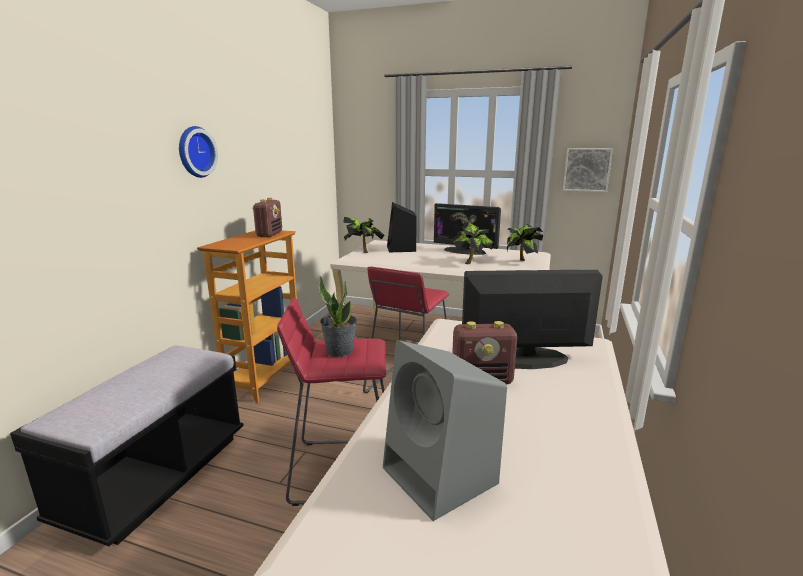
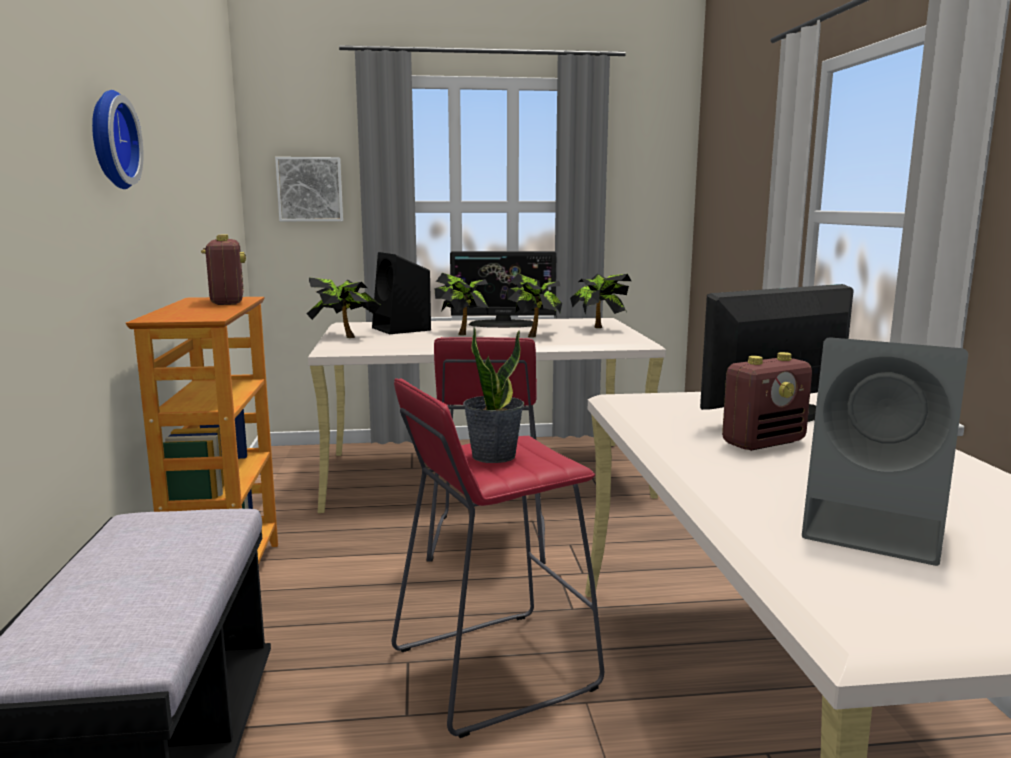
camera: 25 degrees left, 5 degrees down
(431, 256) = (463, 333): none -> potted plant
(586, 169) = (649, 198): picture -> picture (310, 189)

